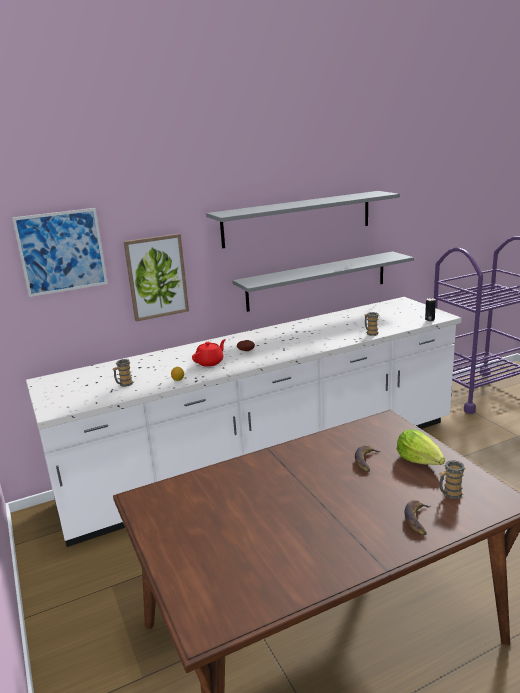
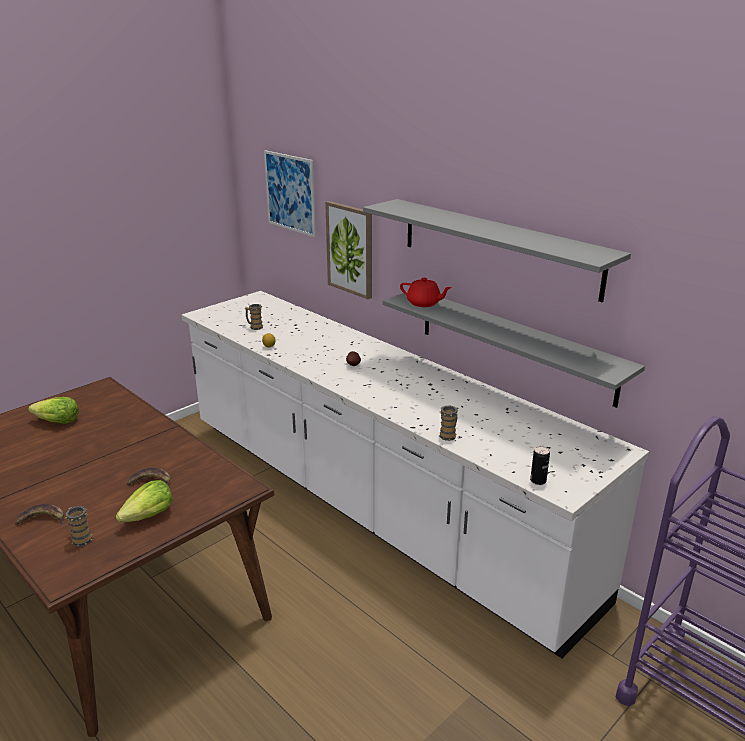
camera: 70 degrees right, 5 degrees up
(210, 362) = (315, 352): red teapot -> red teapot (424, 303)
(211, 526) = (57, 422): none -> lettuce

